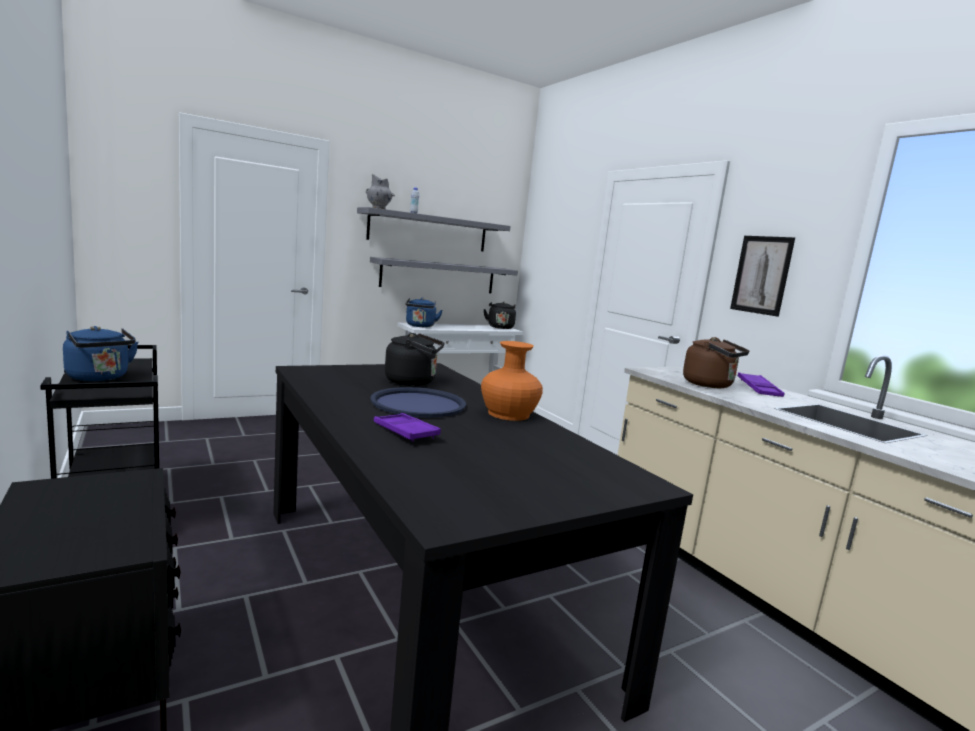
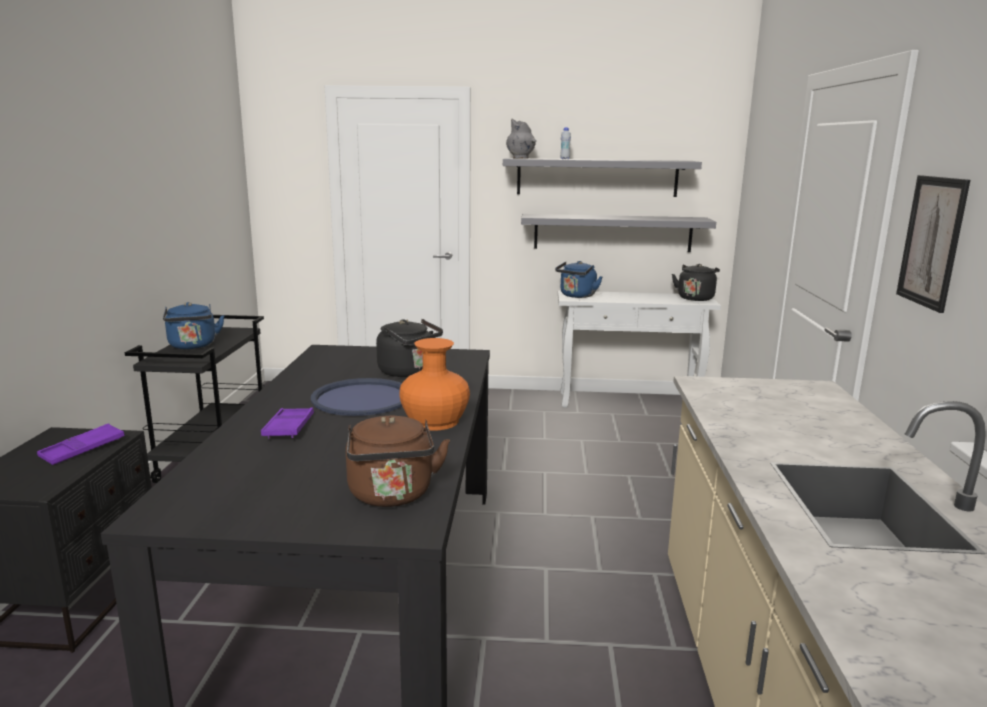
camera: 35 degrees right, 5 degrees up
(710, 385) = (754, 414): brown kettle -> brown kettle (392, 496)
(758, 389) = (837, 429): purple tray -> purple tray (82, 449)

